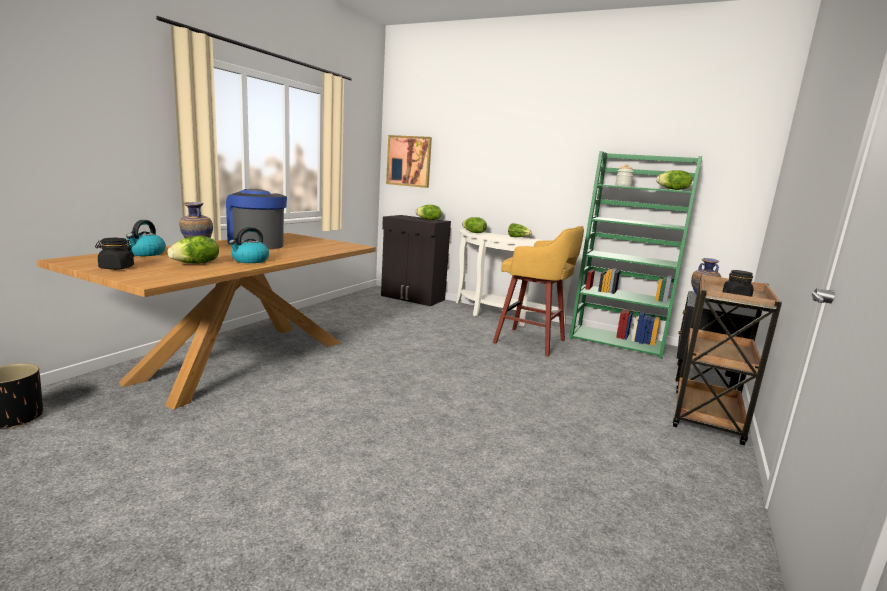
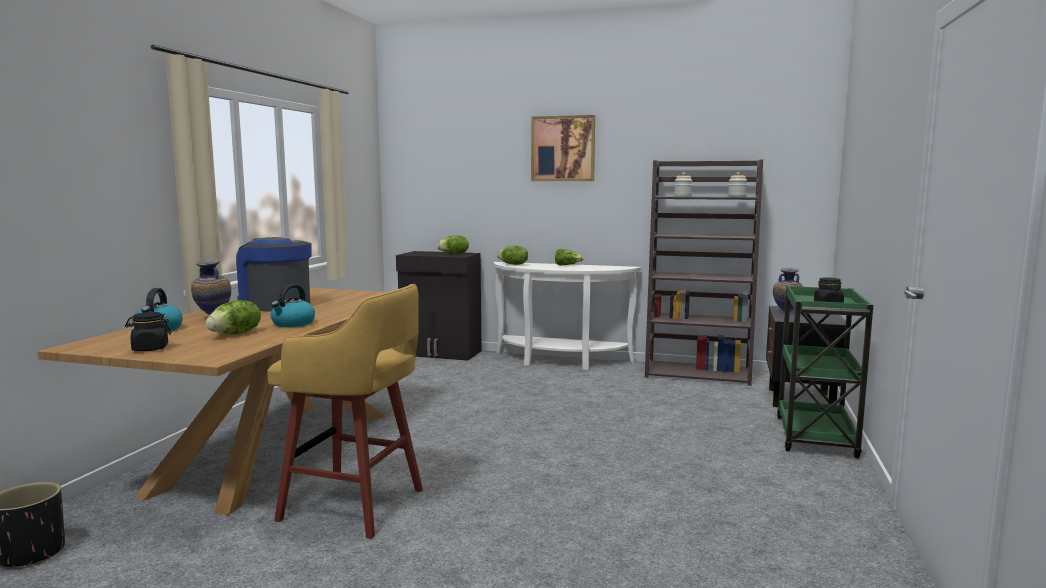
camera: 10 degrees left, 5 degrees down
(409, 161) = (419, 184): picture -> picture (563, 149)
(532, 342) = (605, 386): yellow stool -> yellow stool (356, 505)
(618, 341) = (698, 373): green bookcase -> brown bookcase
(673, 189) = (737, 196): lettuce -> jar
(706, 417) = (815, 438): brown cart -> green cart

